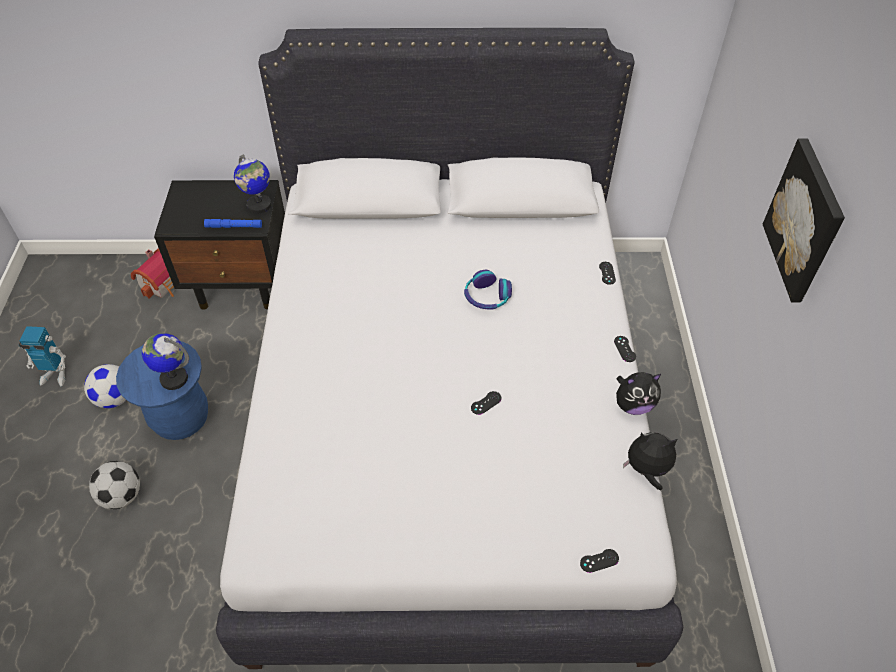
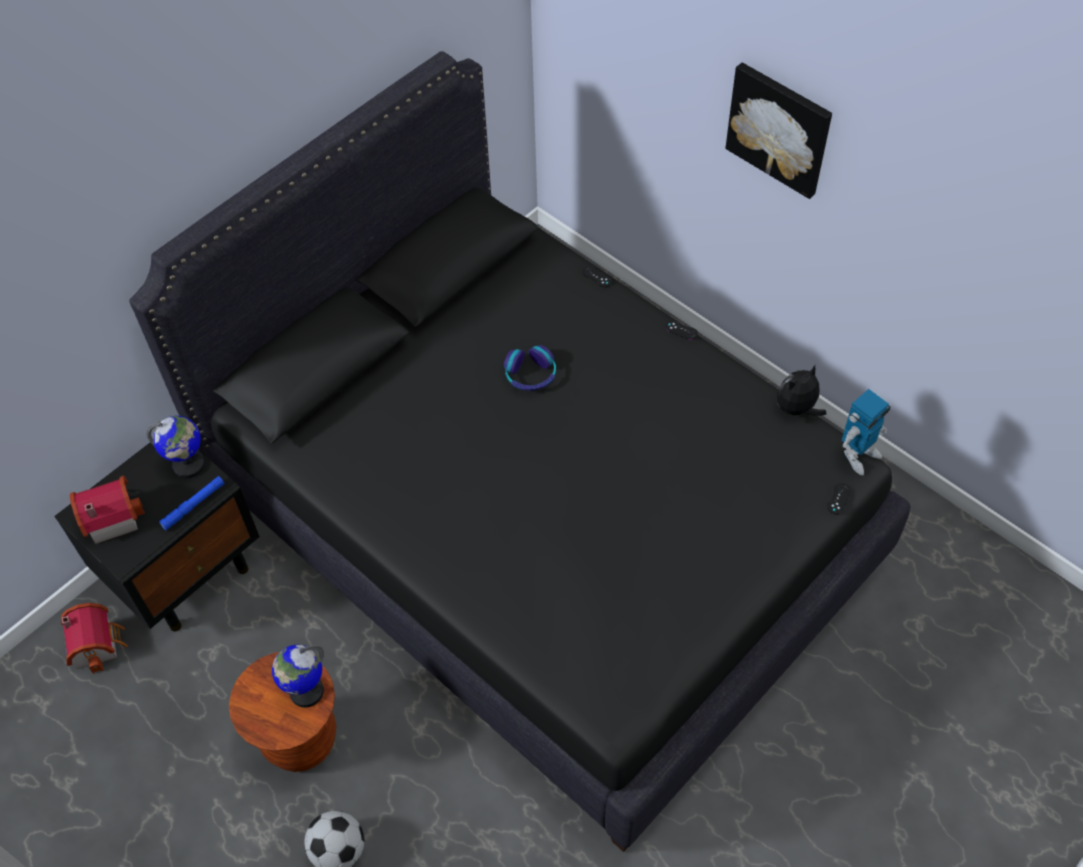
camera: 45 degrees left, 5 degrees up
(55, 375) = (109, 826): toy robot -> toy robot (858, 455)
(115, 398) = (207, 785): football -> none
(181, 419) = (300, 740): blue stool -> brown stool
(192, 200) = (110, 517): none -> toy house
(446, 426) = (542, 527): white bed -> black bed
(486, 403) = (636, 460): black game controller -> none
(633, 405) = (735, 369): plush toy -> none

